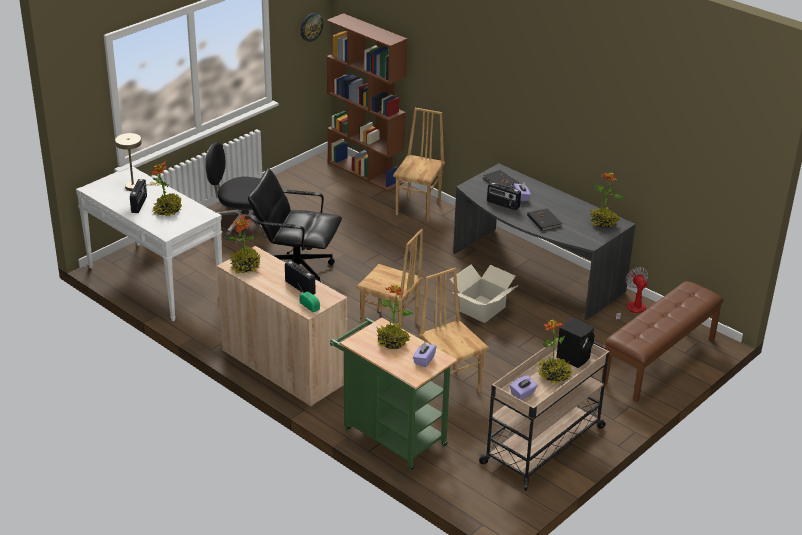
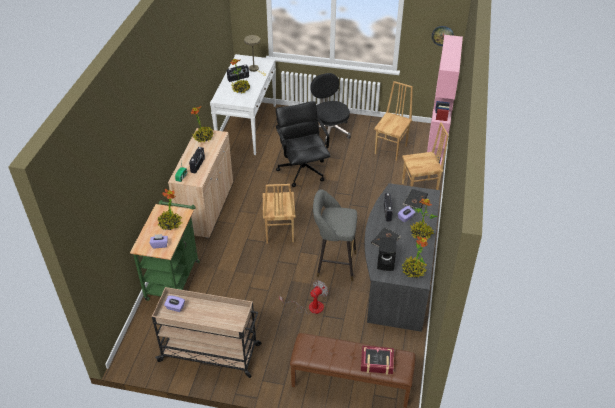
camera: 60 degrees right, 10 degrees up
(366, 172) = (436, 150): brown bookcase -> pink bookcase
(451, 385) = (241, 283): brown chair -> brown chair (391, 149)
(481, 309) = (333, 264): cardboard box -> grey stool
(554, 375) = (206, 315): potted plant -> potted plant (421, 234)
(574, 357) = (233, 318): black speaker -> black speaker (386, 263)
(632, 311) = (400, 344): fan -> fan (310, 307)
(685, 304) = (377, 362): none -> book

